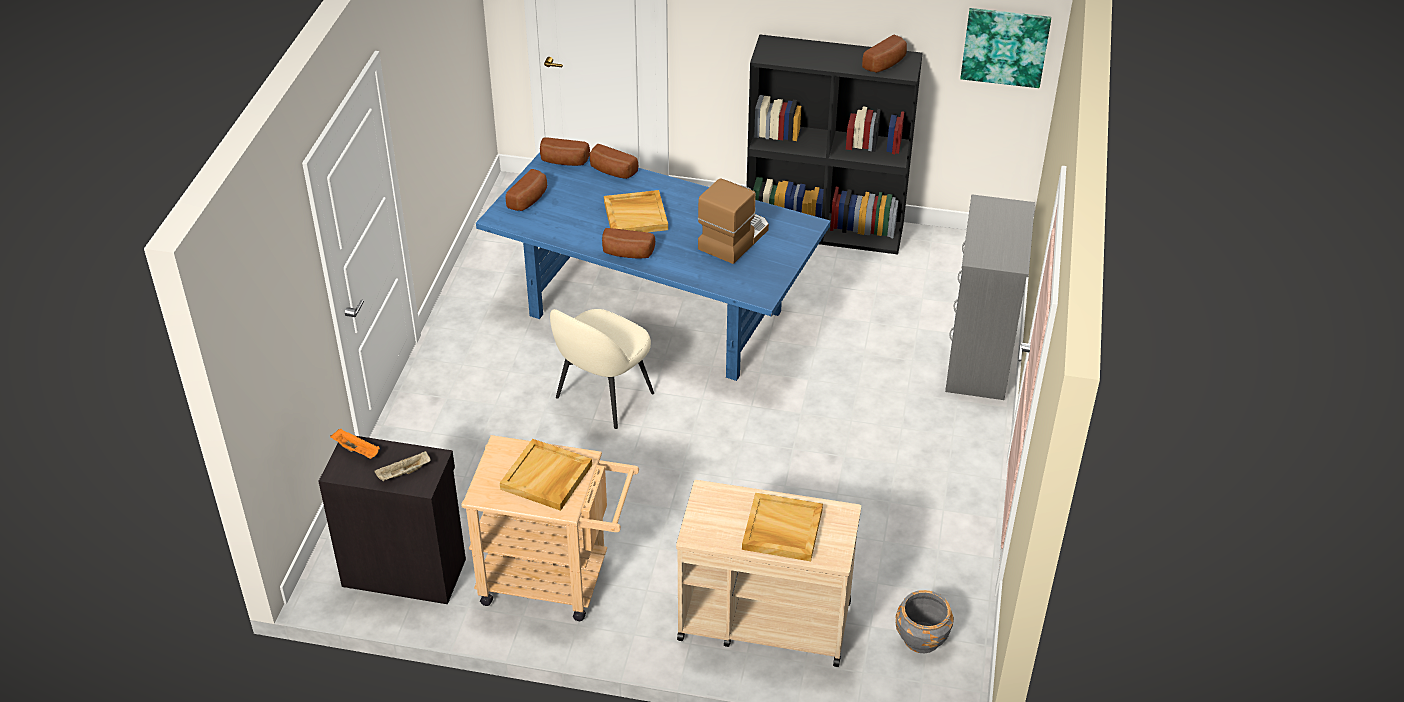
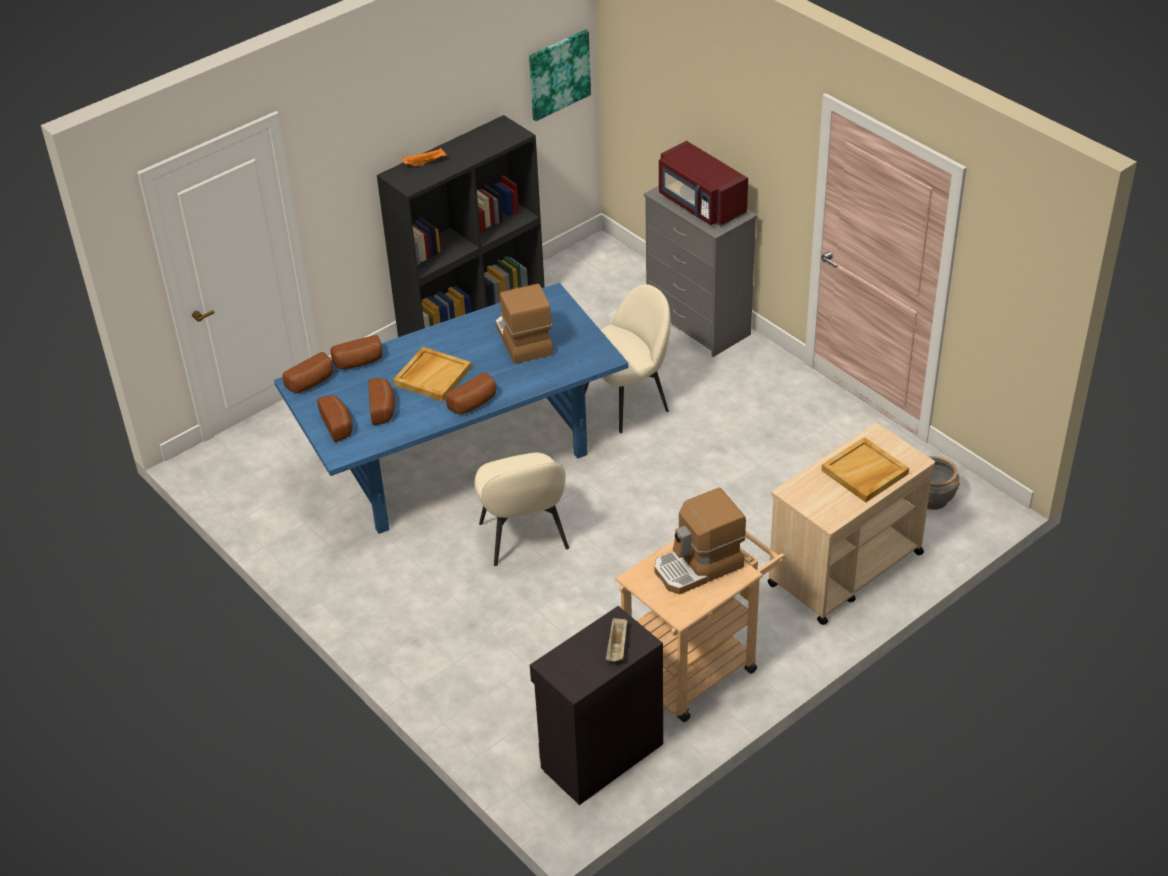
camera: 50 degrees left, 0 degrees up
(357, 450) = (560, 664): orange tray -> orange tray (425, 163)
(546, 478) = (699, 567): beige tray -> coffee machine
(827, 370) = (627, 401): none -> beige chair
(886, 64) = (496, 137): bread -> bread (383, 408)
(998, 233) = (700, 204): none -> red microwave

